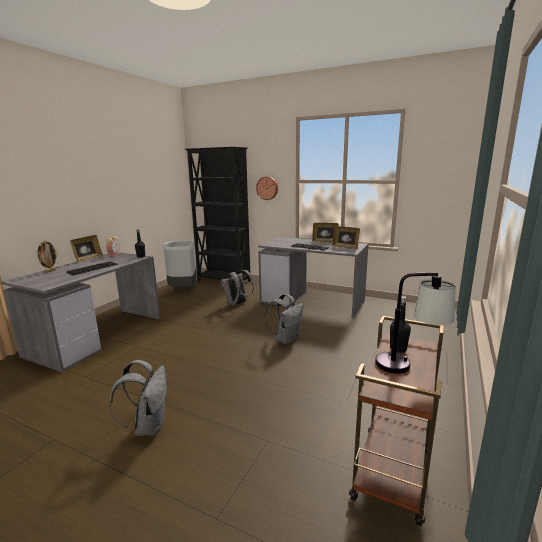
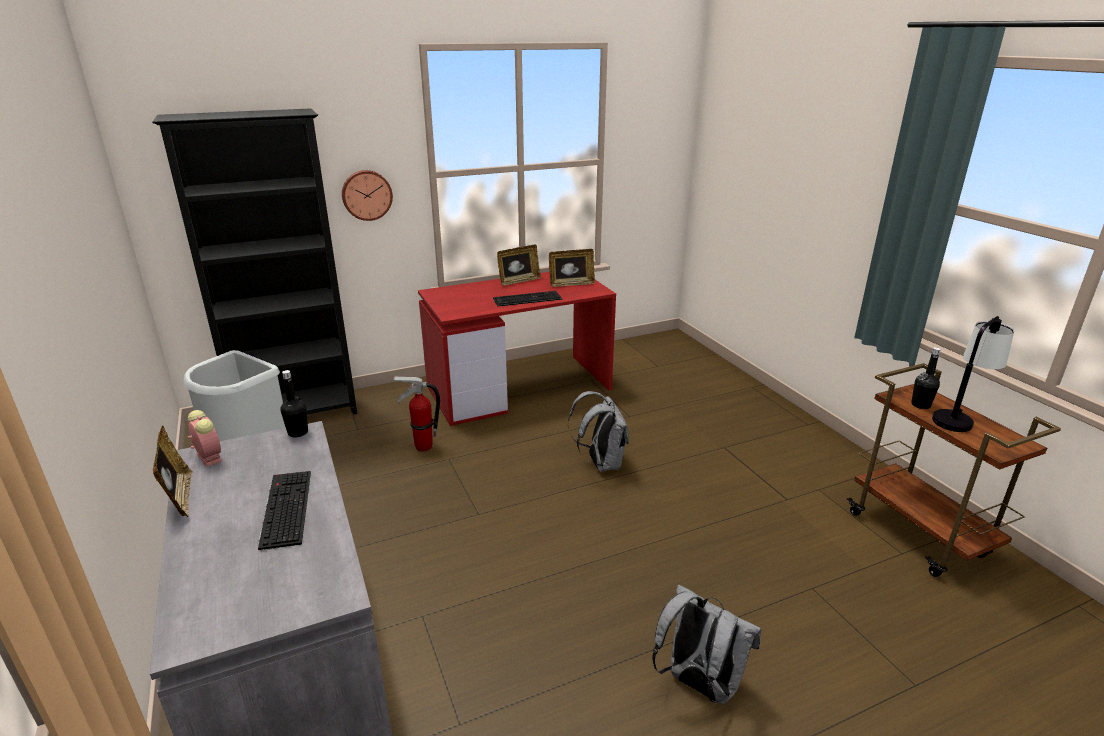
camera: 50 degrees left, 10 degrees up
(50, 271) = (196, 572): picture frame -> none
(237, 304) = (423, 447): grey backpack -> fire extinguisher
(313, 301) = (519, 387): grey desk -> red desk

